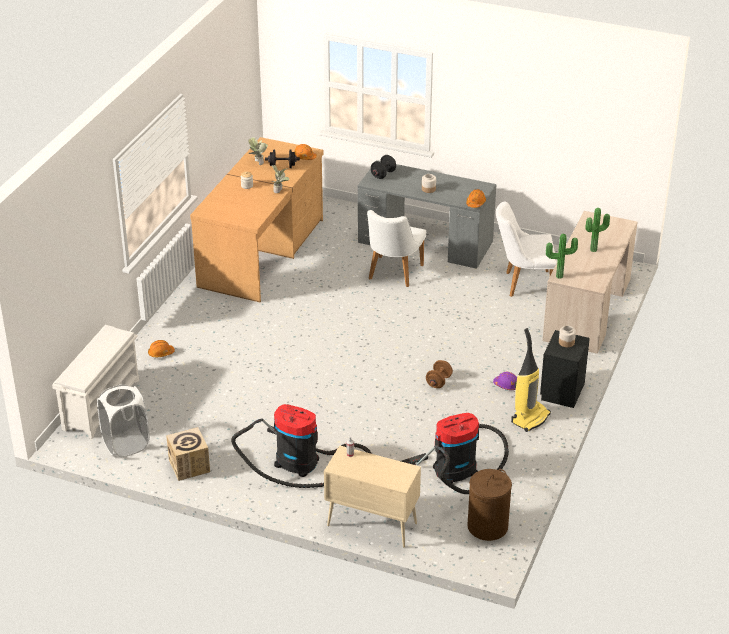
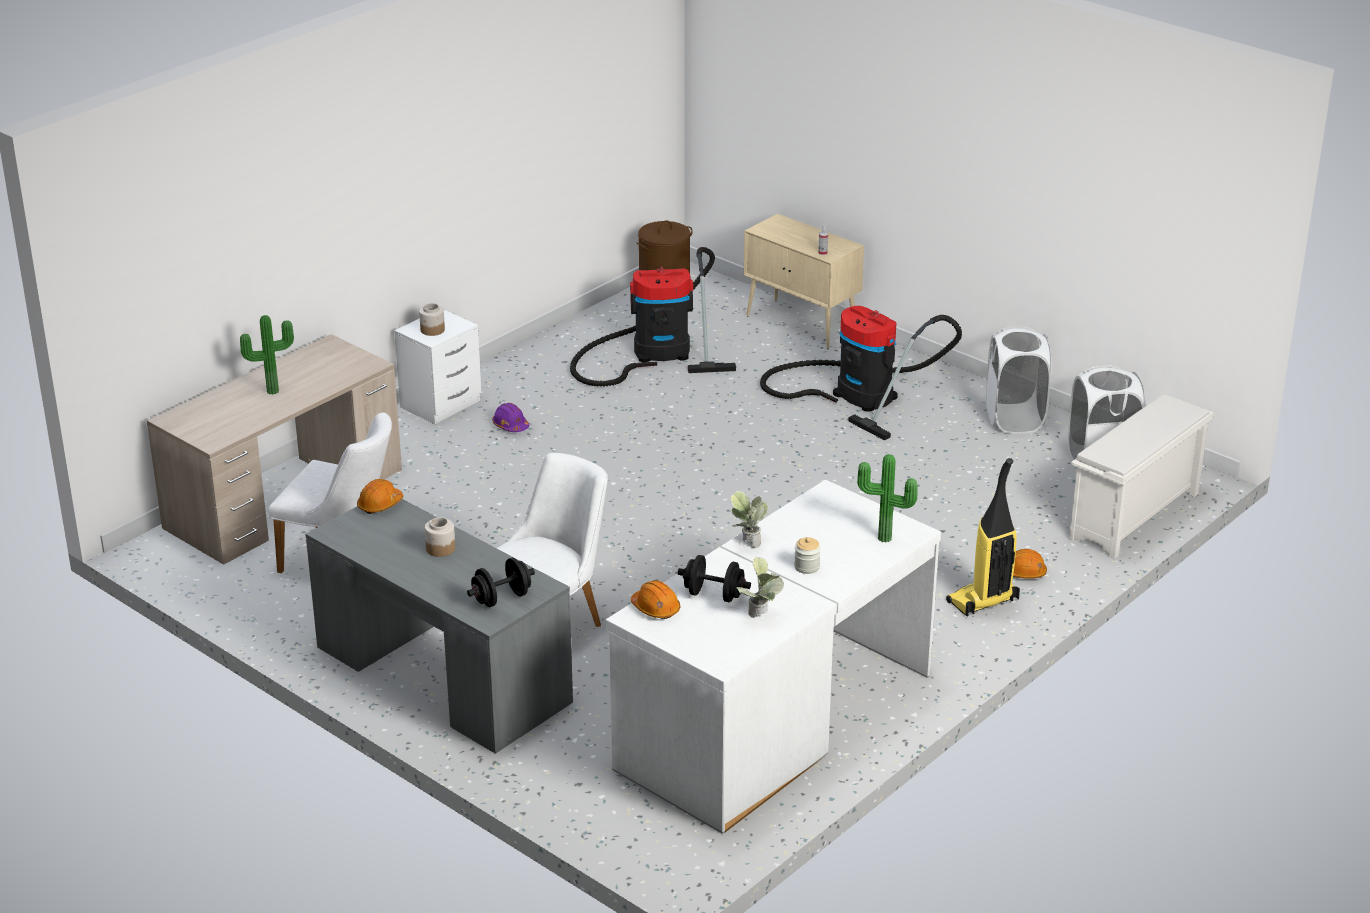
camera: 160 degrees left, 5 degrees down
(189, 466) = (1014, 419): cardboard box -> white laundry basket
(263, 253) = (772, 720): brown desk -> white desk
(438, 382) = (604, 448): brown dumbbell -> none
(530, 418) = (515, 384): vacuum cleaner -> vacuum cleaner (983, 602)
(559, 275) = (369, 367): potted plant -> potted plant (884, 540)
(561, 392) = (442, 404): black nightstand -> white nightstand

